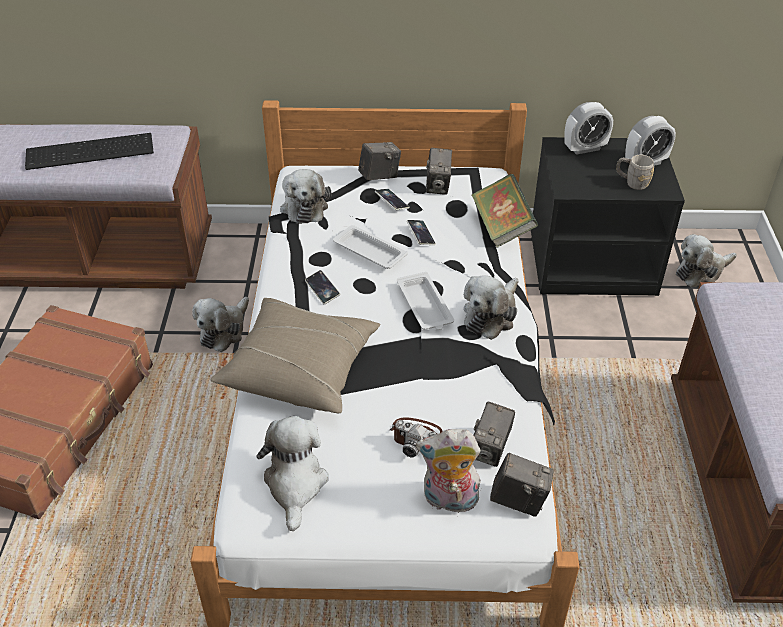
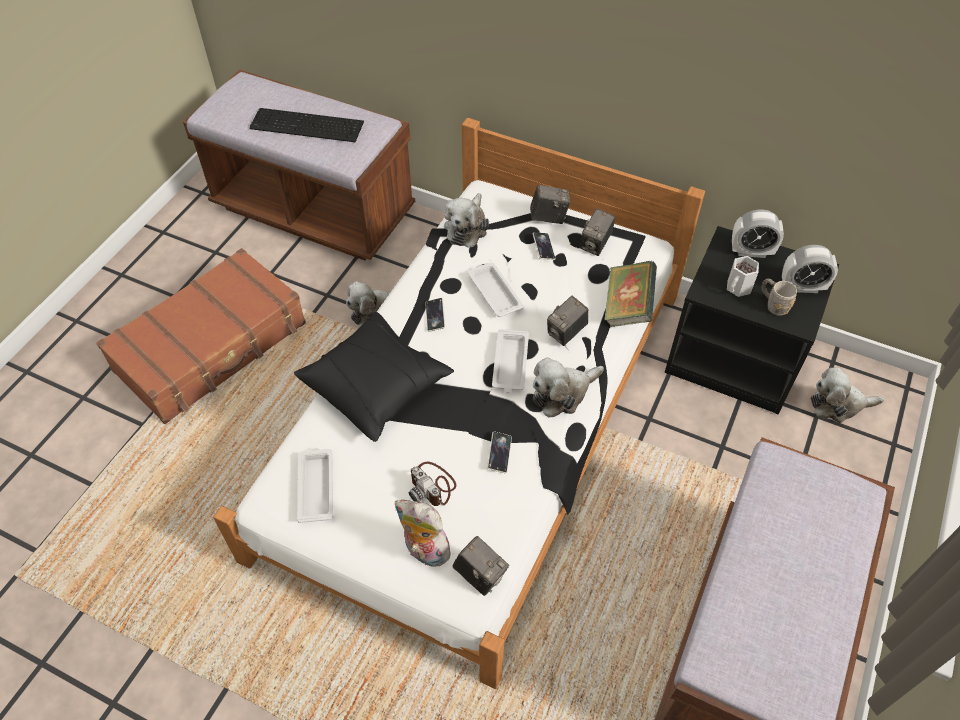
camera: 25 degrees right, 10 degrees up
(295, 484) = (316, 486): plush toy -> white tray
(300, 369) = (376, 385): beige pillow -> black pillow
(421, 234) = (548, 291): phone -> phone (499, 453)
(490, 450) = (484, 520): camera -> camera (566, 333)
(594, 178) = (739, 288): none -> white mug

